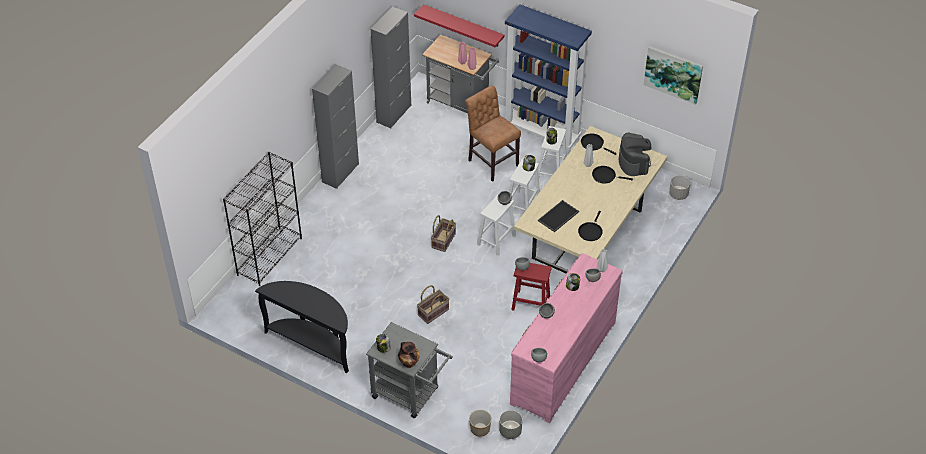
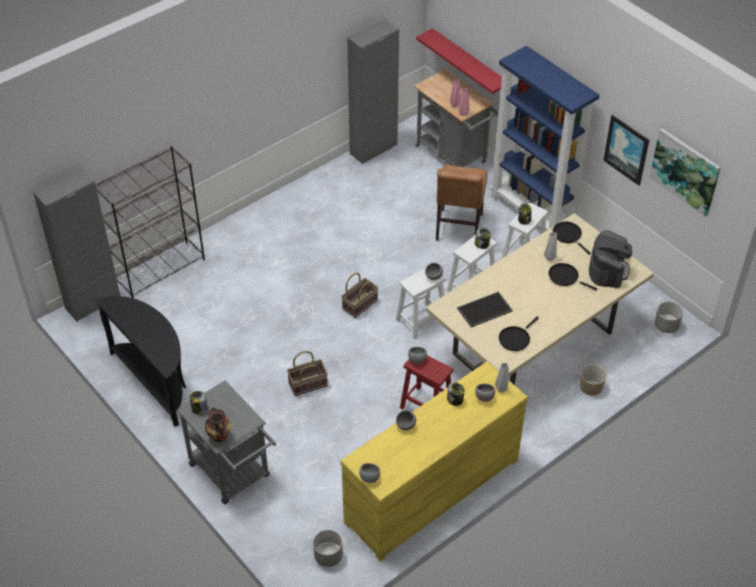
camera: 20 degrees right, 0 degrees up
(340, 173) = (283, 199): grey cabinet -> grey cabinet (93, 303)
(480, 429) = (294, 542): planter -> planter (591, 387)
(491, 161) = (458, 229): brown chair -> brown chair turned 150 degrees counterclockwise
(562, 362) = (431, 490): pink dresser -> yellow dresser
(620, 67) = (626, 149): none -> picture

